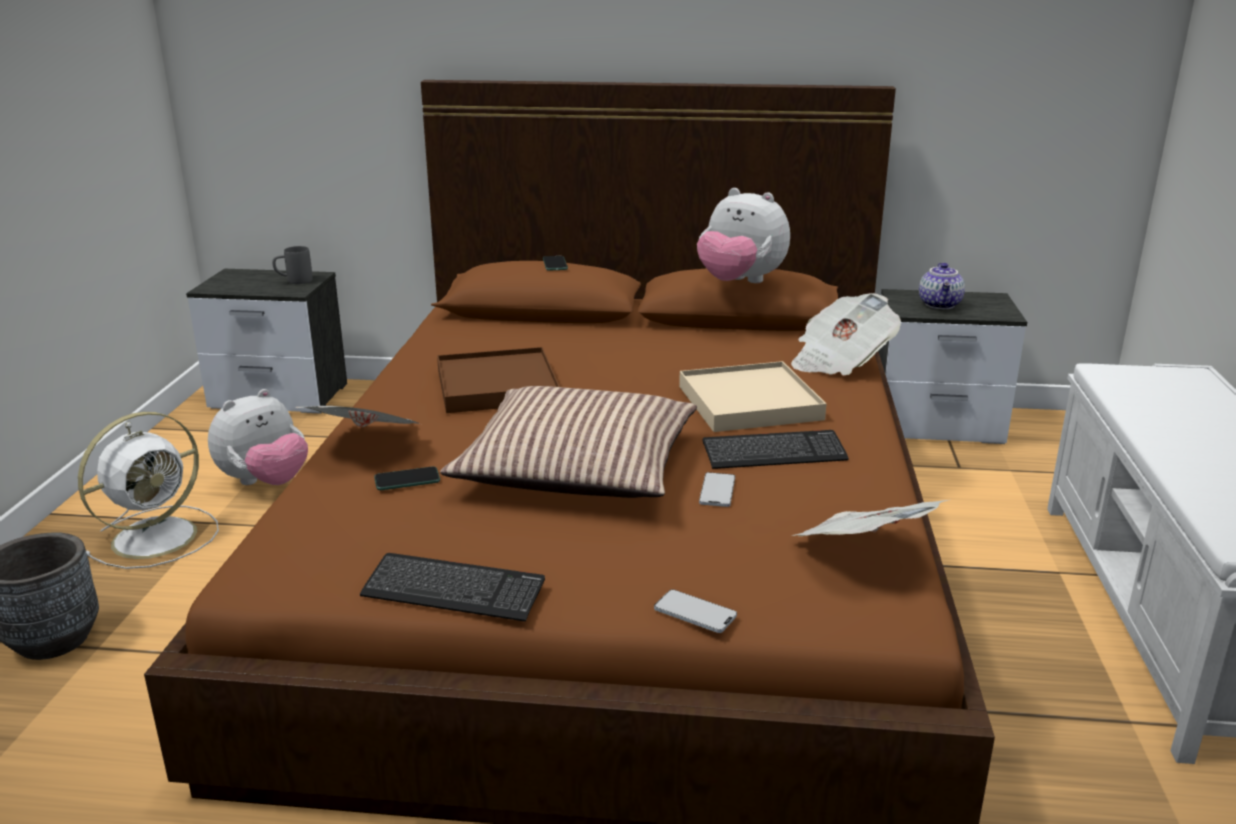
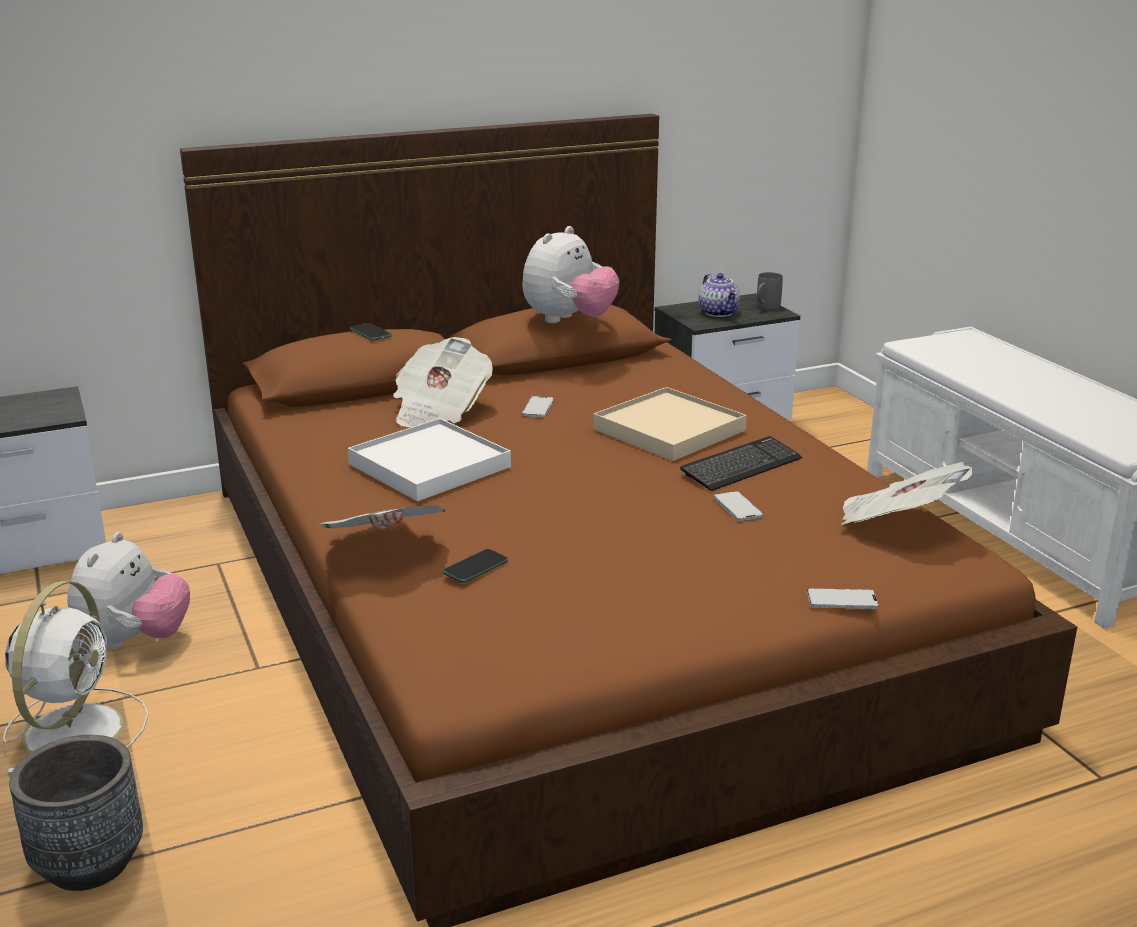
camera: 30 degrees left, 0 degrees up
(294, 281) = (44, 405): grey mug -> grey mug (765, 308)
(453, 591) = (643, 642): keyboard -> none
(496, 386) = (429, 466): brown tray -> white tray
(577, 467) = (603, 518): pillow -> none
(657, 358) = (538, 408): none -> phone
(740, 282) = (569, 321): plush toy -> plush toy turned 60 degrees counterclockwise
(840, 361) = (694, 378): newspaper -> newspaper (439, 410)

